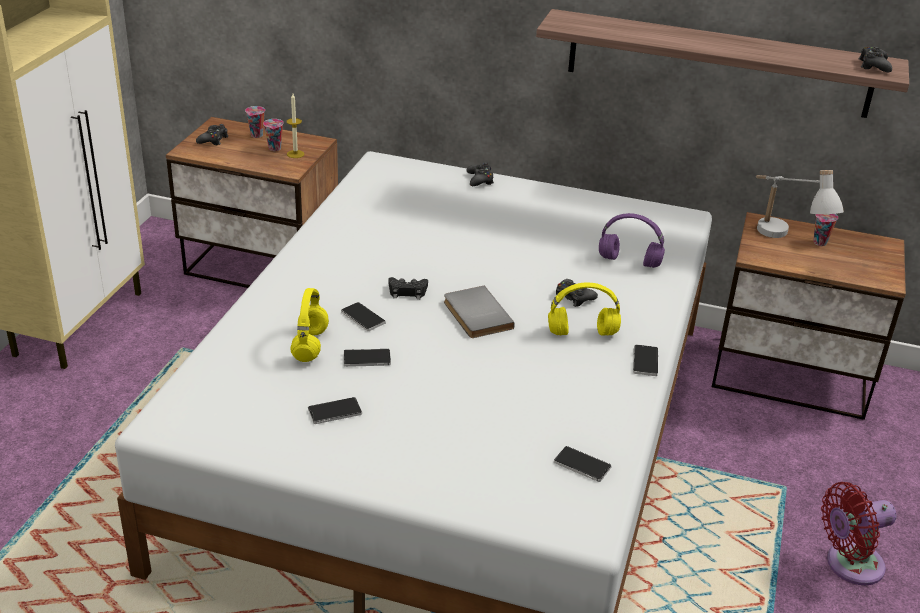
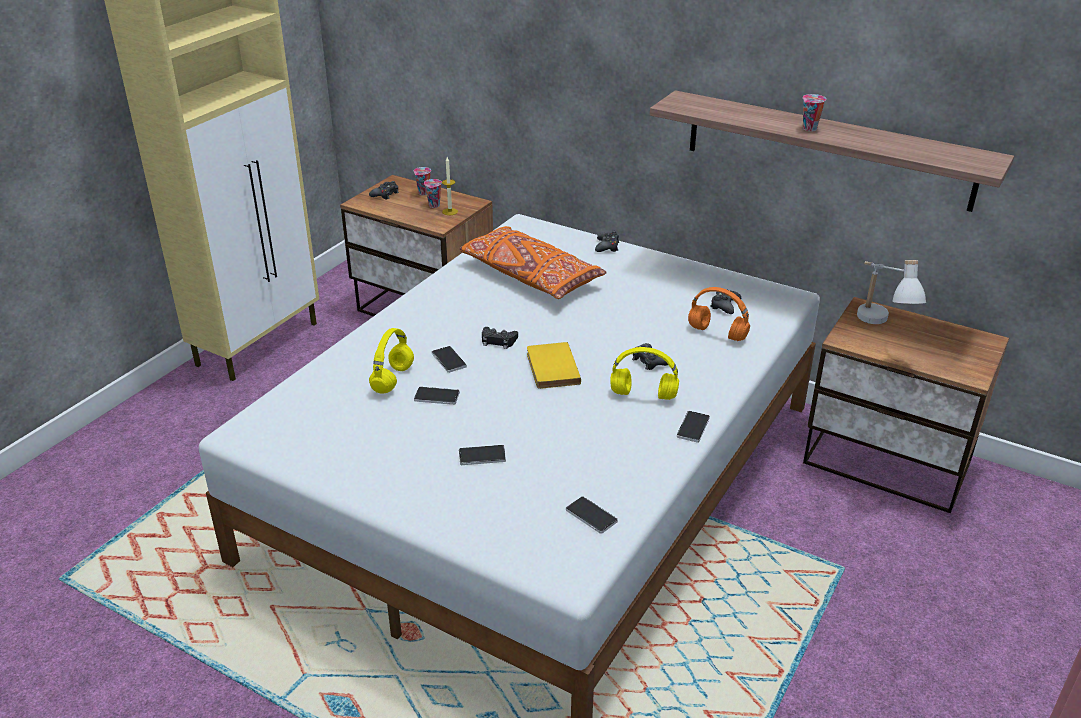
camera: 15 degrees right, 0 degrees up
(335, 412) = (389, 440): phone -> phone (482, 456)
(411, 218) = (530, 276): none -> orange pillow
(475, 315) = (550, 368): grey book -> yellow book
(630, 261) = (718, 333): purple headphones -> orange headphones
(820, 243) = (917, 333): cup -> cup (809, 129)
(849, 565) = (883, 653): red fan -> none
(874, 65) = (972, 159): black game controller -> black game controller (724, 305)

